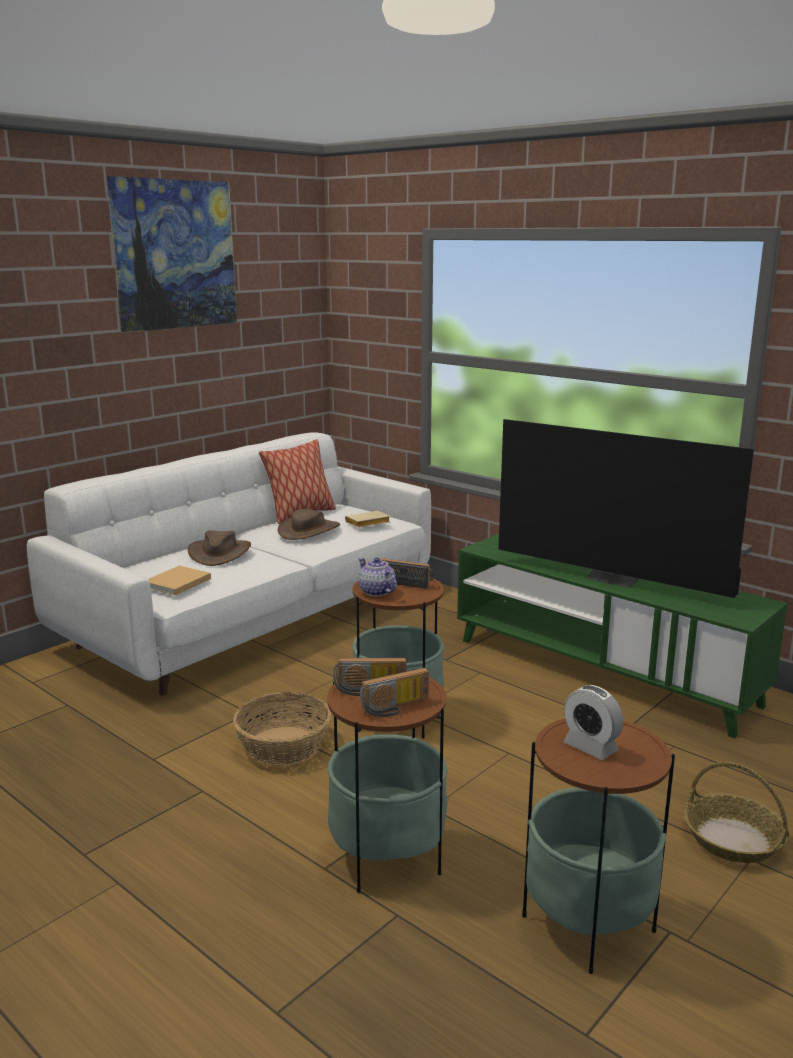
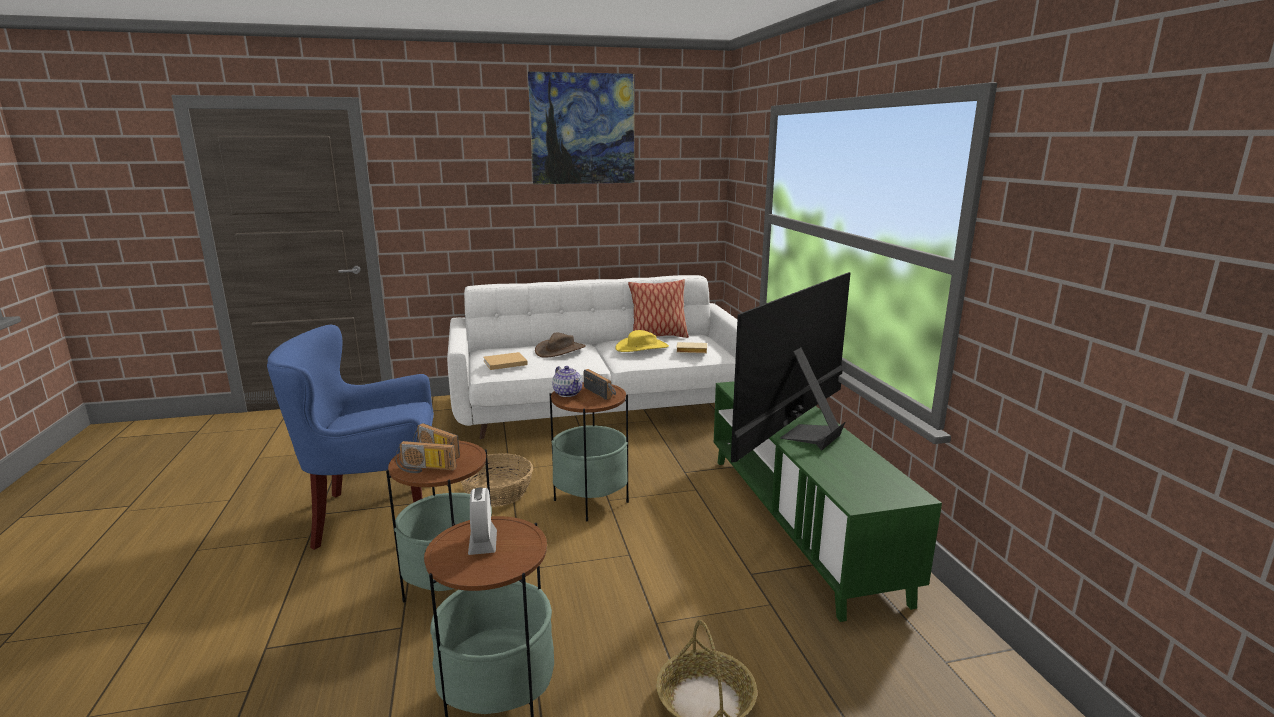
camera: 35 degrees right, 0 degrees up
(164, 825) = (373, 514): none -> blue armchair
(309, 530) = (642, 347): brown hat -> yellow hat
(376, 592) = (567, 393): teapot -> teapot turned 150 degrees clockwise
(614, 578) = (802, 435): television -> television turned 60 degrees clockwise

